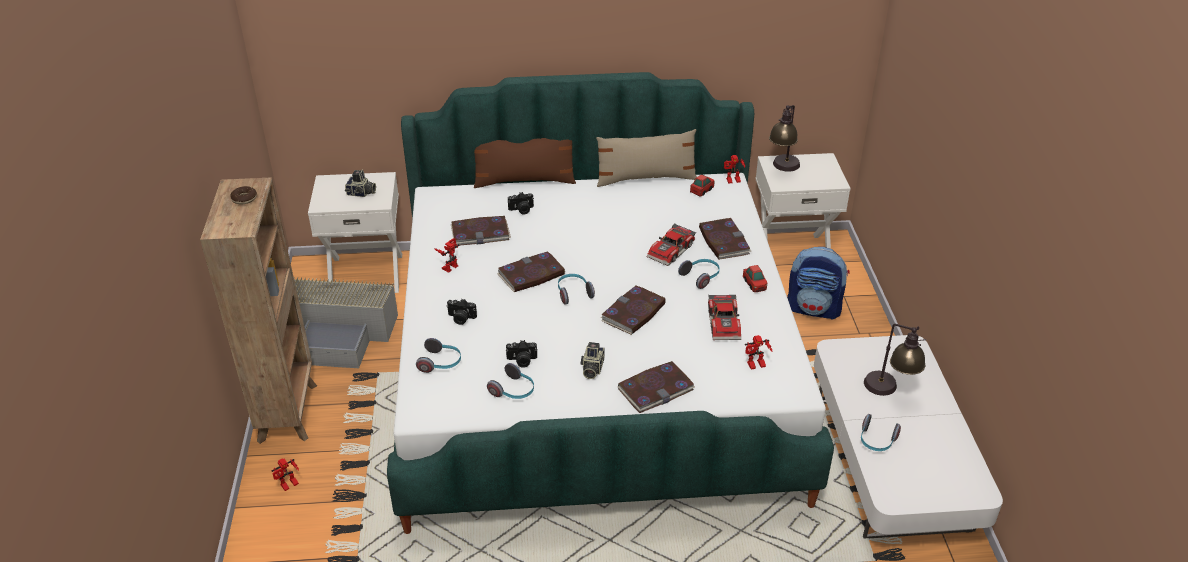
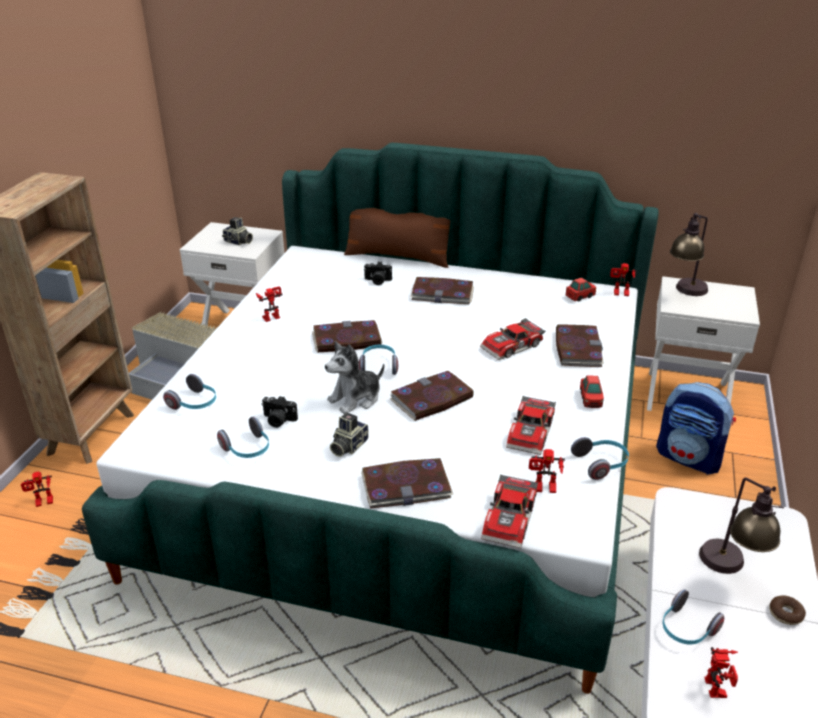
camera: 20 degrees right, 5 degrees down
(244, 199) = (41, 189): donut -> donut (785, 614)
(461, 318) = (246, 366): camera -> none
(480, 233) = (323, 293): book -> book (442, 293)
(573, 327) = (355, 399): none -> plush toy
(646, 178) = (524, 275): beige pillow -> none
(701, 277) = (531, 379): headphones -> headphones (601, 464)
(745, 394) = (511, 519): none -> toy car
(911, 474) = (719, 689): none -> toy robot

